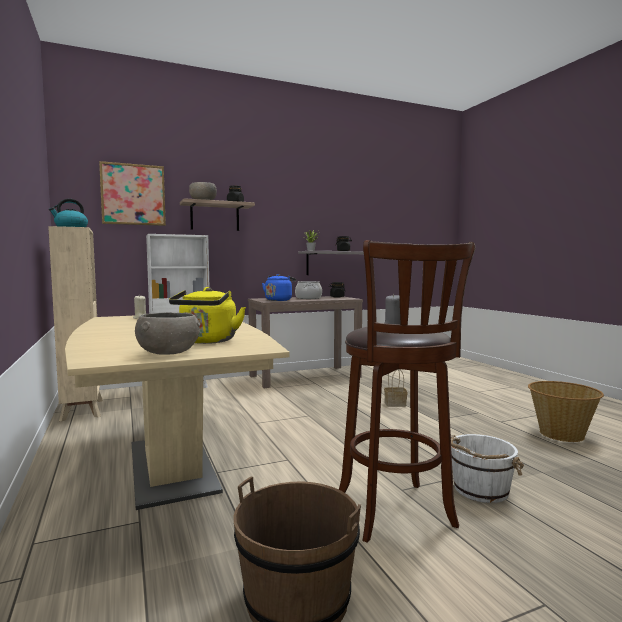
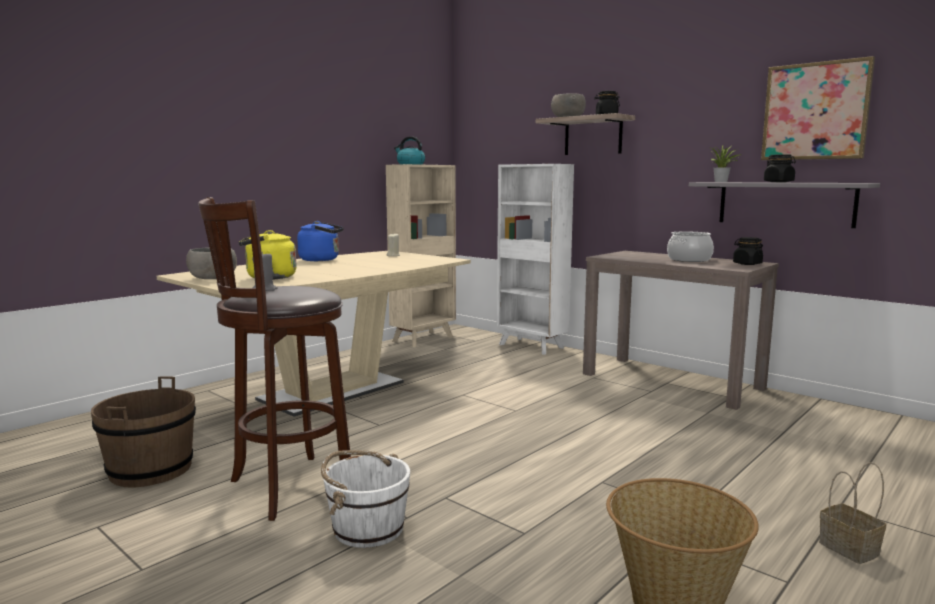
camera: 65 degrees right, 5 degrees up
(133, 195) = (513, 118): picture -> picture (815, 111)
(279, 300) = (627, 257): blue kettle -> blue kettle (322, 260)
(395, 404) = (636, 448): basket -> basket (851, 549)

